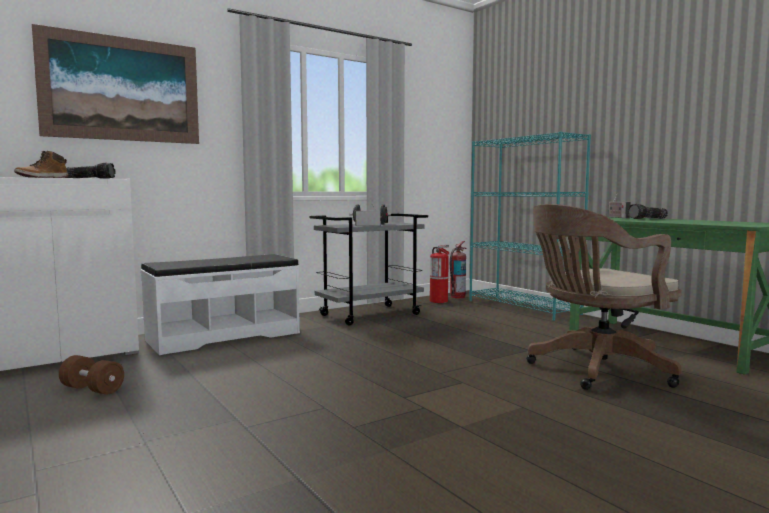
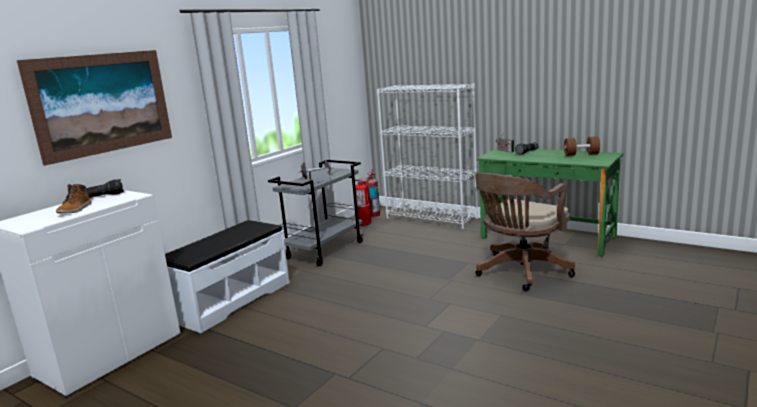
camera: 20 degrees left, 10 degrees up
(92, 389) = (192, 379): brown dumbbell -> brown dumbbell (581, 154)
(523, 307) = (432, 218): turquoise bookcase -> white bookcase

